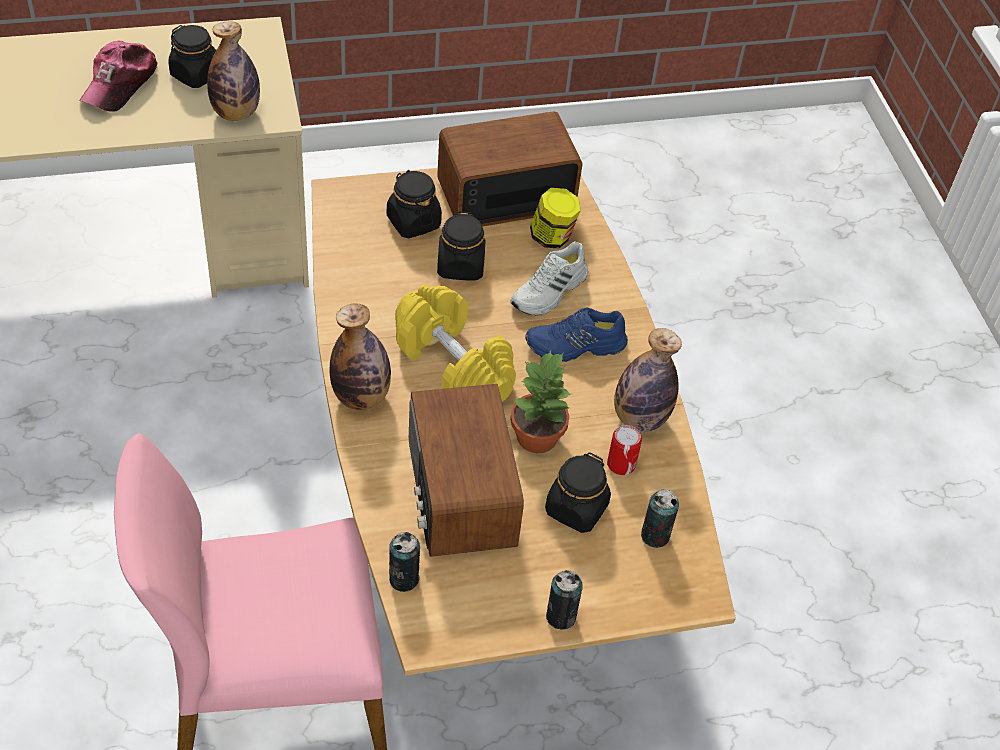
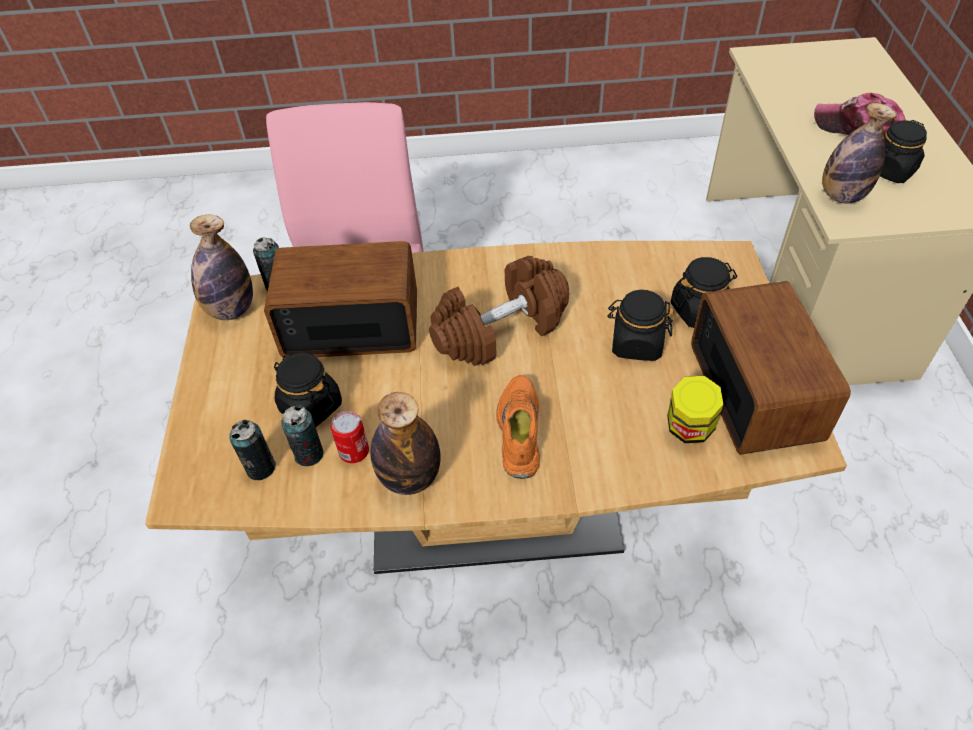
camera: 105 degrees right, 0 degrees up
(361, 397) = (470, 266): bottle -> bottle (231, 310)
(454, 365) = (501, 330): yellow dumbbell -> brown dumbbell
(538, 437) = (401, 386): potted plant -> none
(550, 292) = (600, 417): white shoe -> none
(561, 616) = (203, 382): can -> can (309, 454)
(575, 346) = (518, 431): blue shoe -> orange shoe

